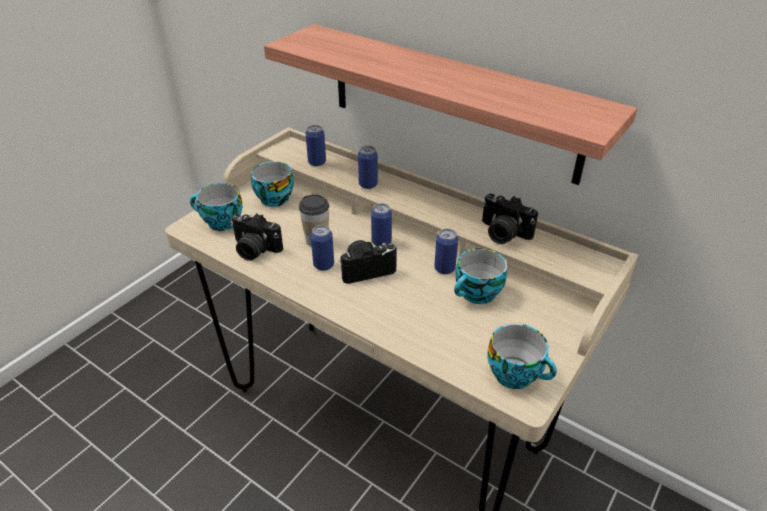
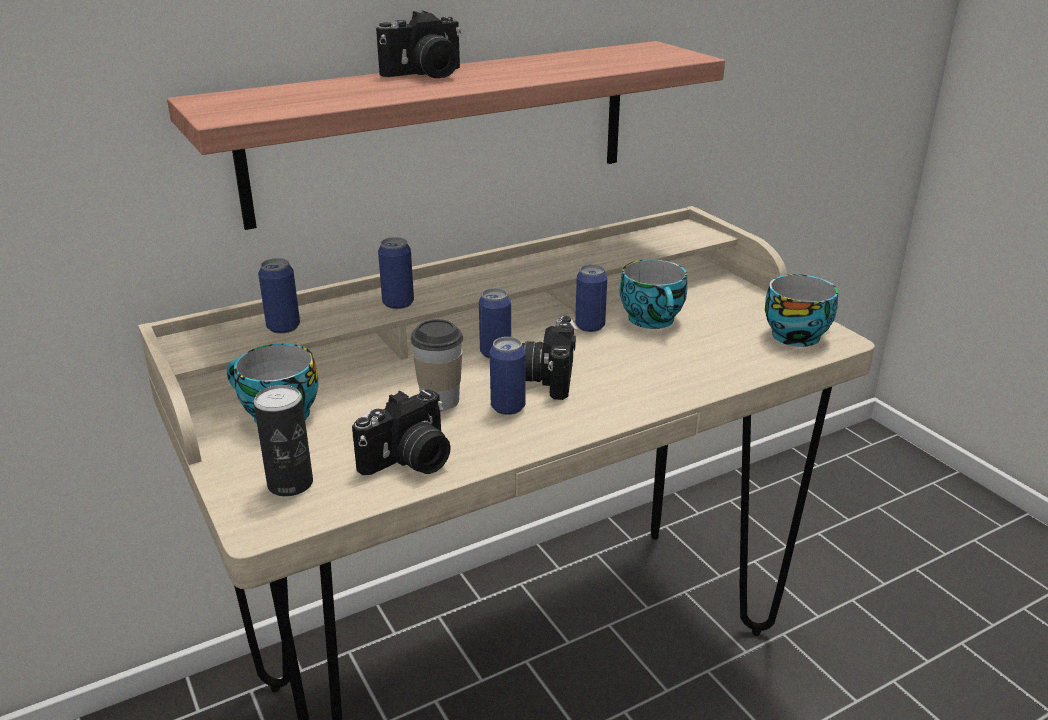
camera: 65 degrees left, 10 degrees down
(220, 223) = (290, 484): cup -> can
(502, 233) = (596, 254): camera -> camera (426, 75)

